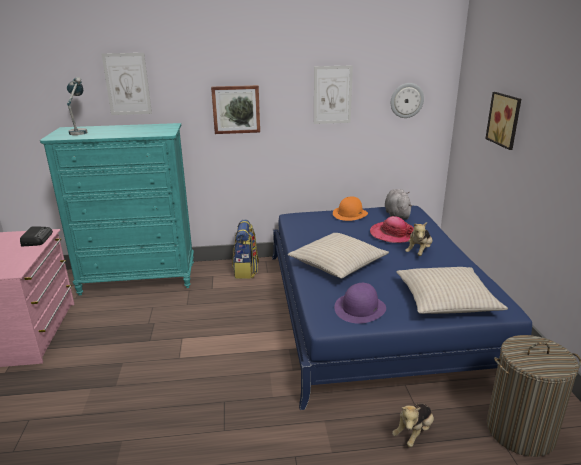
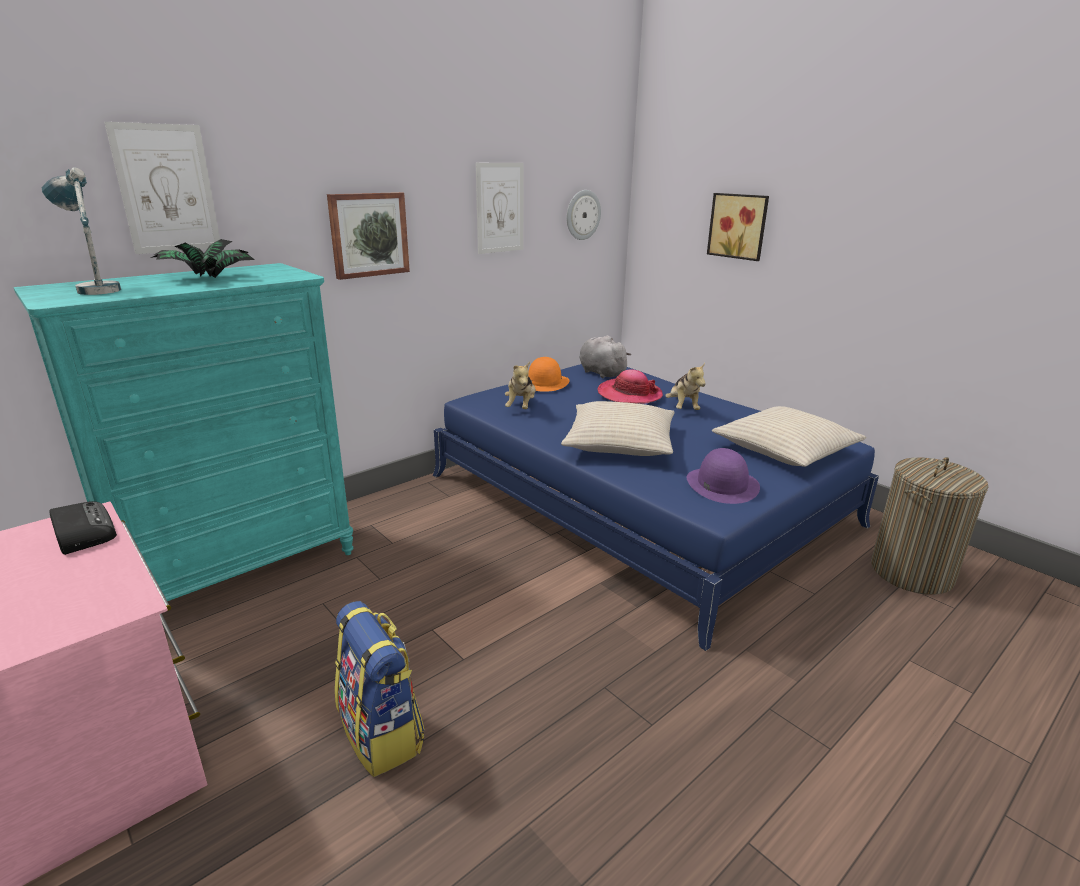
camera: 35 degrees left, 0 degrees up
(129, 130) = (206, 278): none -> potted plant
(246, 271) = (415, 503): backpack -> backpack (383, 734)
(413, 432) = (839, 617): plush toy -> plush toy (521, 407)

